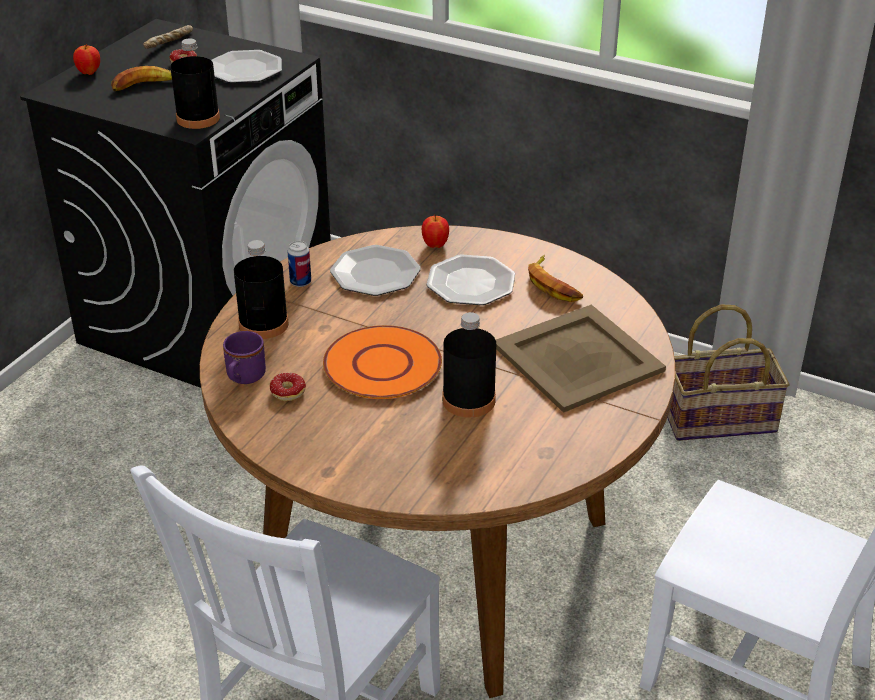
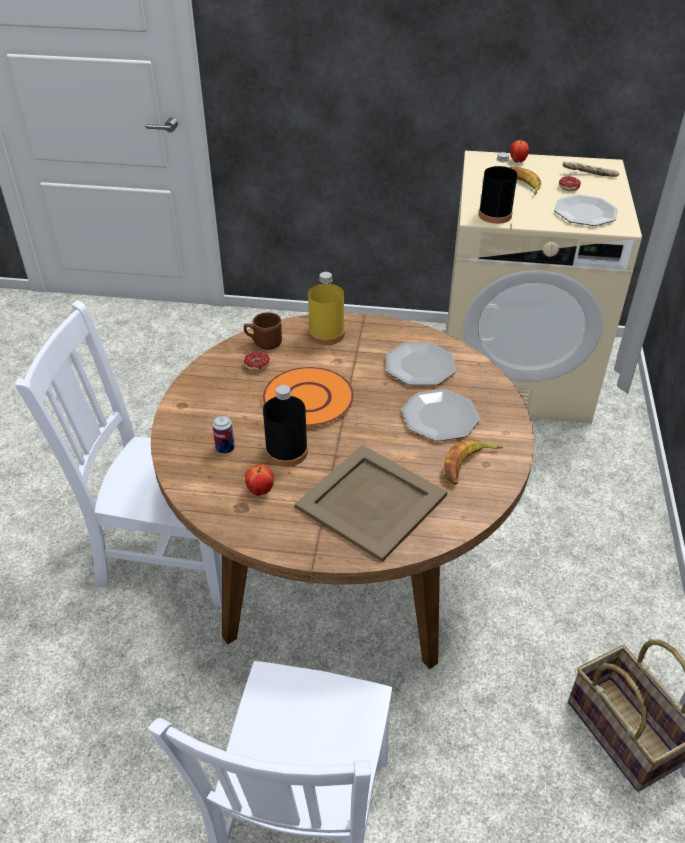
camera: 70 degrees right, 5 degrees up
(208, 317) = (515, 372): black washing machine -> beige washing machine
(244, 378) = (263, 343): purple mug -> brown mug
(263, 324) = (326, 334): black bottle -> yellow bottle
(300, 282) = (385, 335): can -> can (225, 448)
(435, 245) = (479, 385): apple -> apple (260, 491)

